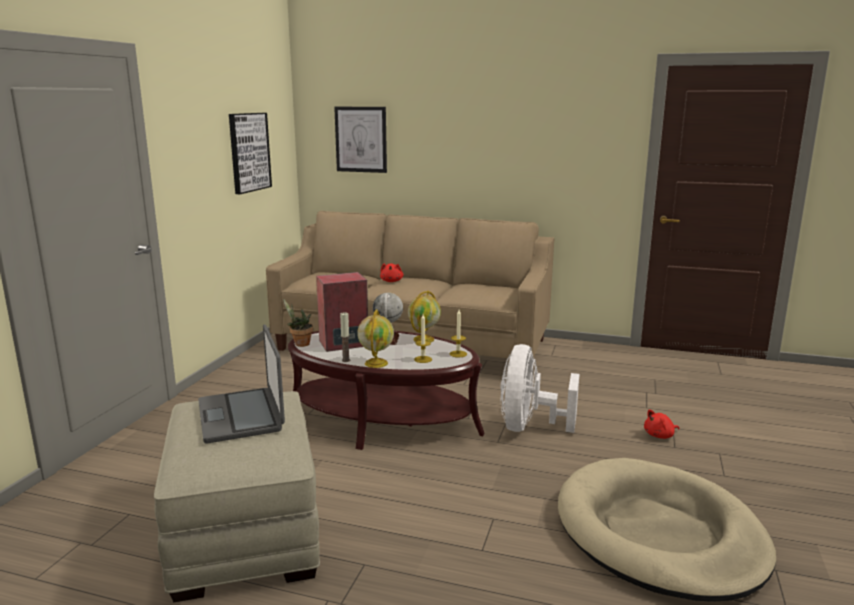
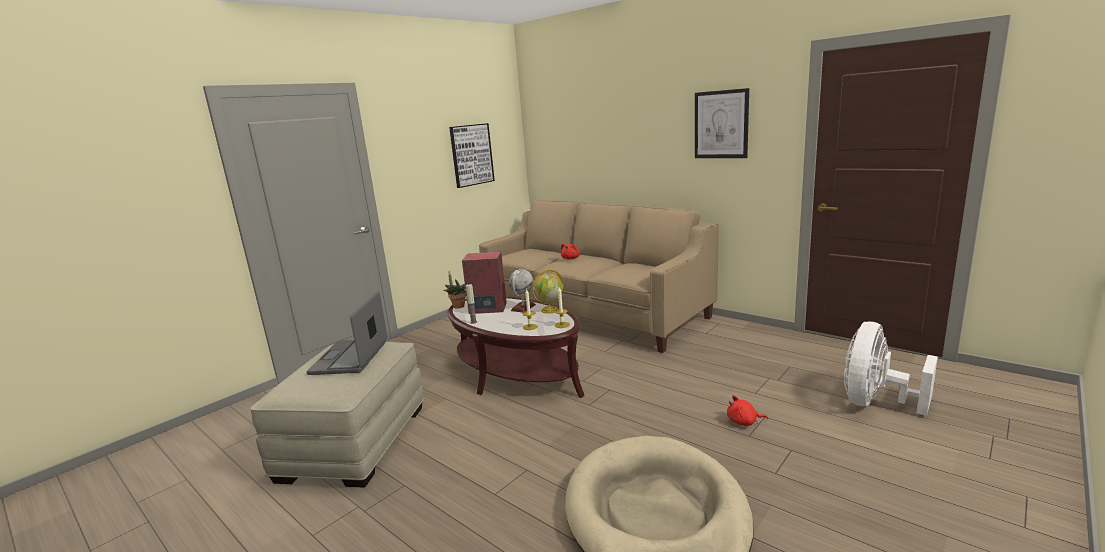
camera: 25 degrees right, 0 degrees up
(361, 139) = (567, 140): picture -> picture (721, 124)
(376, 363) = (492, 326): globe -> none
(529, 426) = (627, 395): white fan -> white fan (875, 402)

